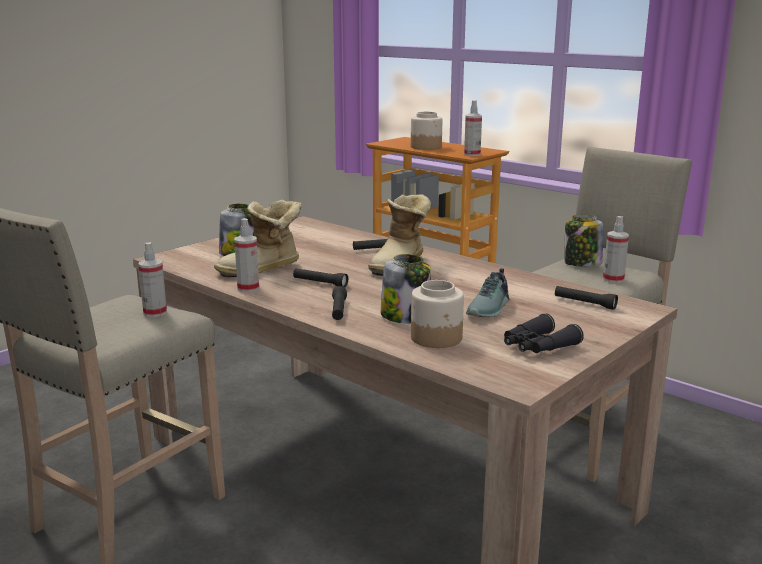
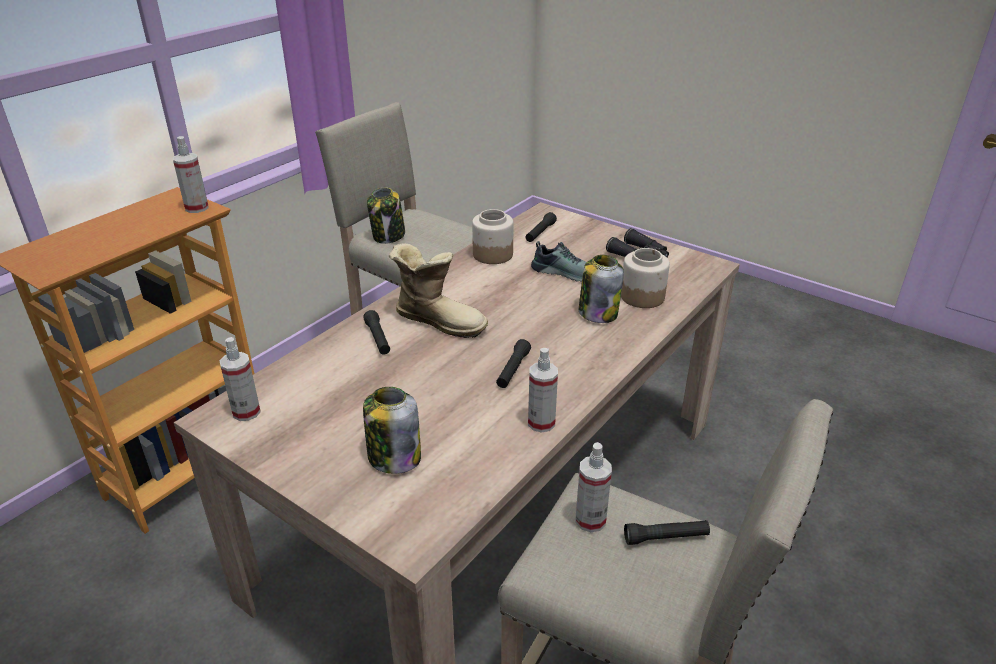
camera: 95 degrees left, 15 degrees up
(262, 270) = (468, 422): boot -> none
(338, 310) = (594, 350): black flashlight -> black flashlight (666, 537)
(426, 147) = (113, 238): jar -> jar (492, 254)
(613, 279) = (436, 226): spray bottle -> spray bottle (246, 412)

